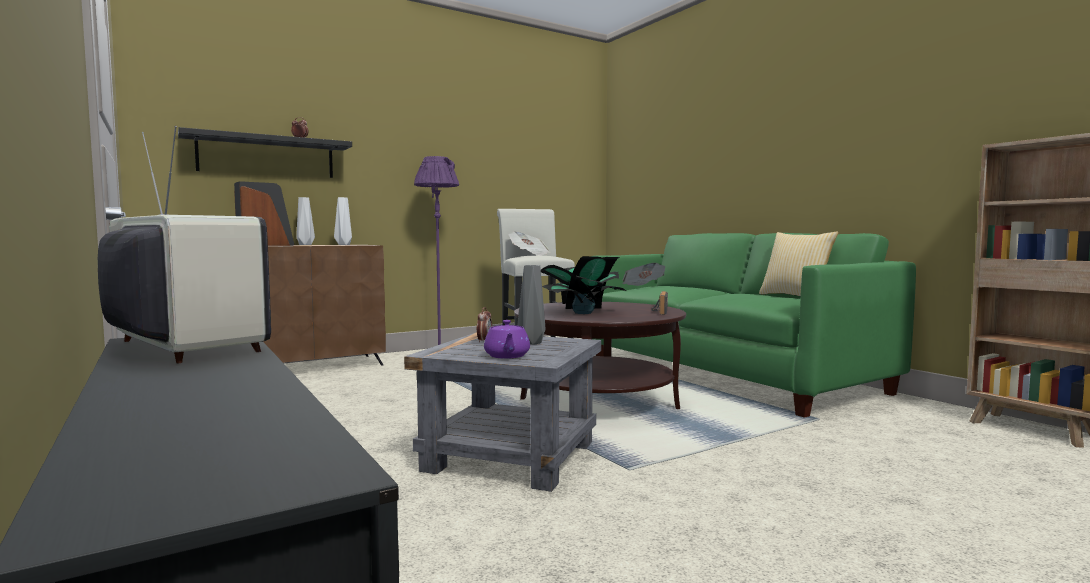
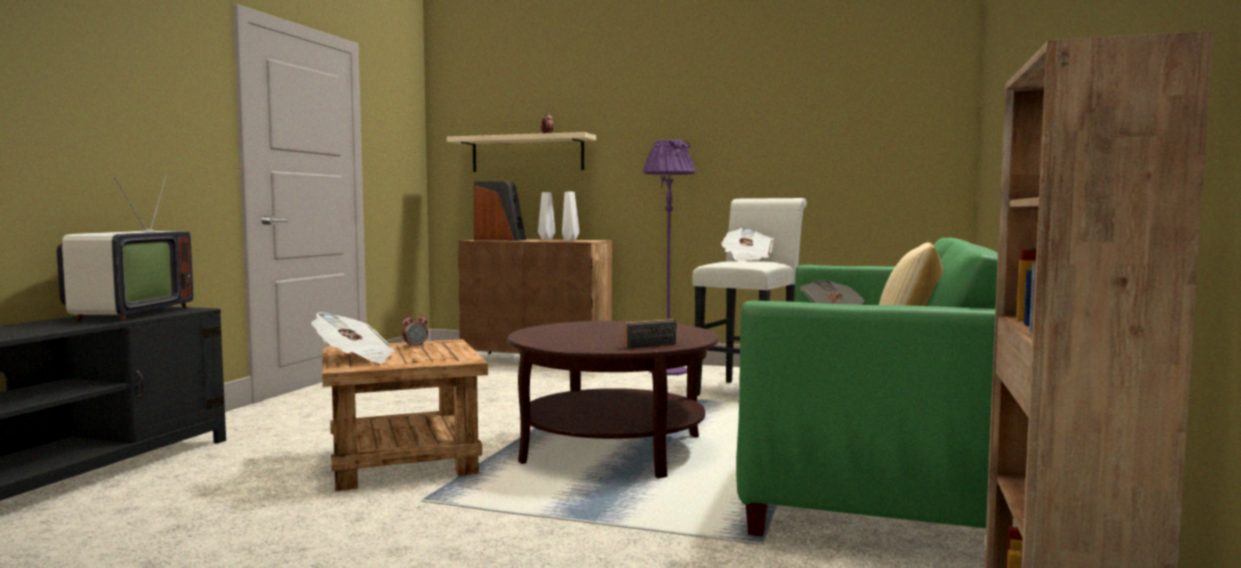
camera: 50 degrees right, 0 degrees up
(267, 157) = (527, 154): black shelf -> beige shelf
(507, 356) = (355, 359): purple teapot -> newspaper
(510, 455) = (404, 461): grey side table -> brown side table
(531, 343) = (429, 354): grey vase -> none
(582, 313) = (577, 334): potted plant -> none

